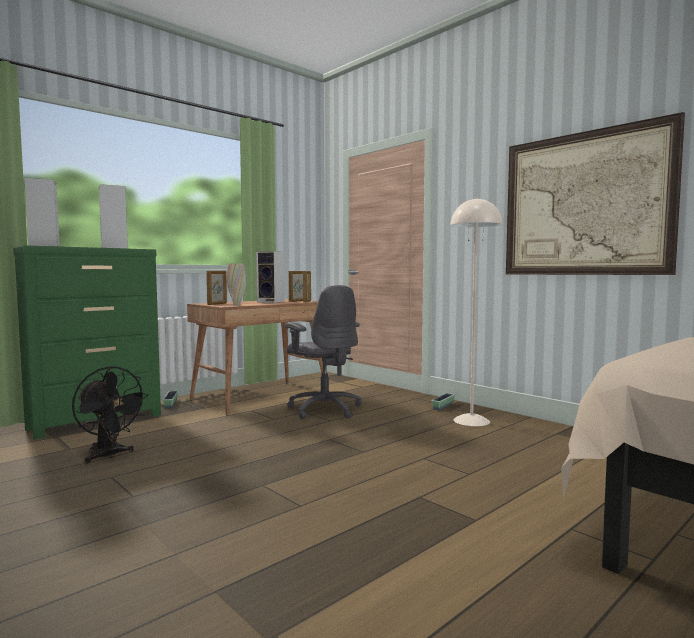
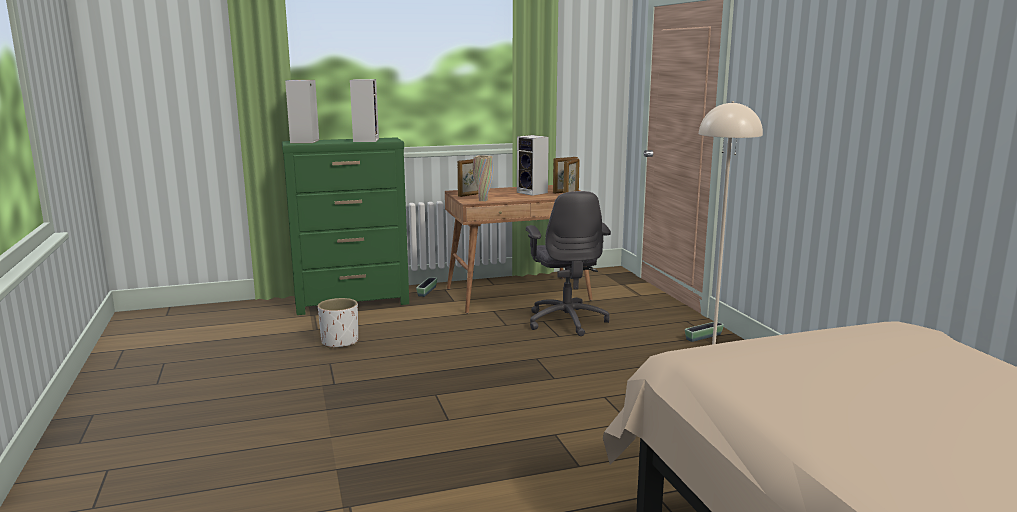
camera: 25 degrees right, 10 degrees up
(108, 456) = (340, 342): black fan -> white planter
(584, 204) = (865, 118): picture -> none

